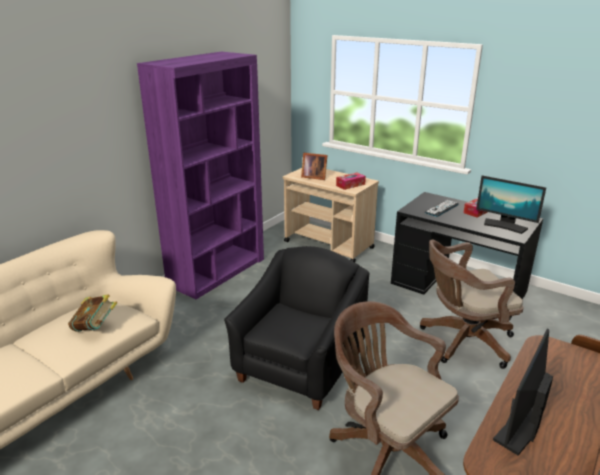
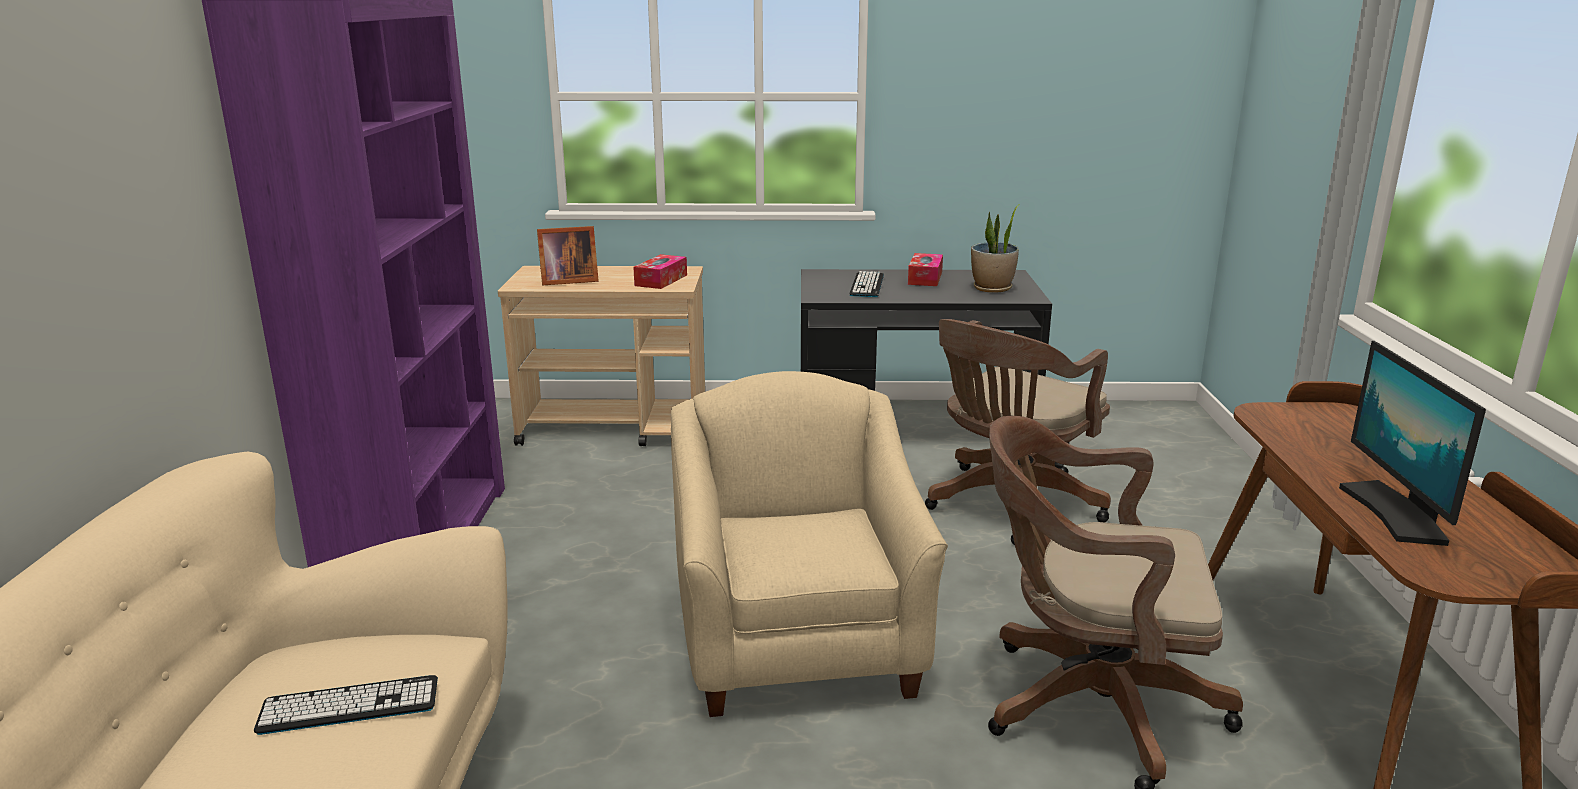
camera: 35 degrees left, 5 degrees down
(95, 328) = (349, 706): book -> keyboard
(300, 366) = (798, 642): black armchair -> beige armchair
(505, 226) = (992, 288): monitor -> potted plant

